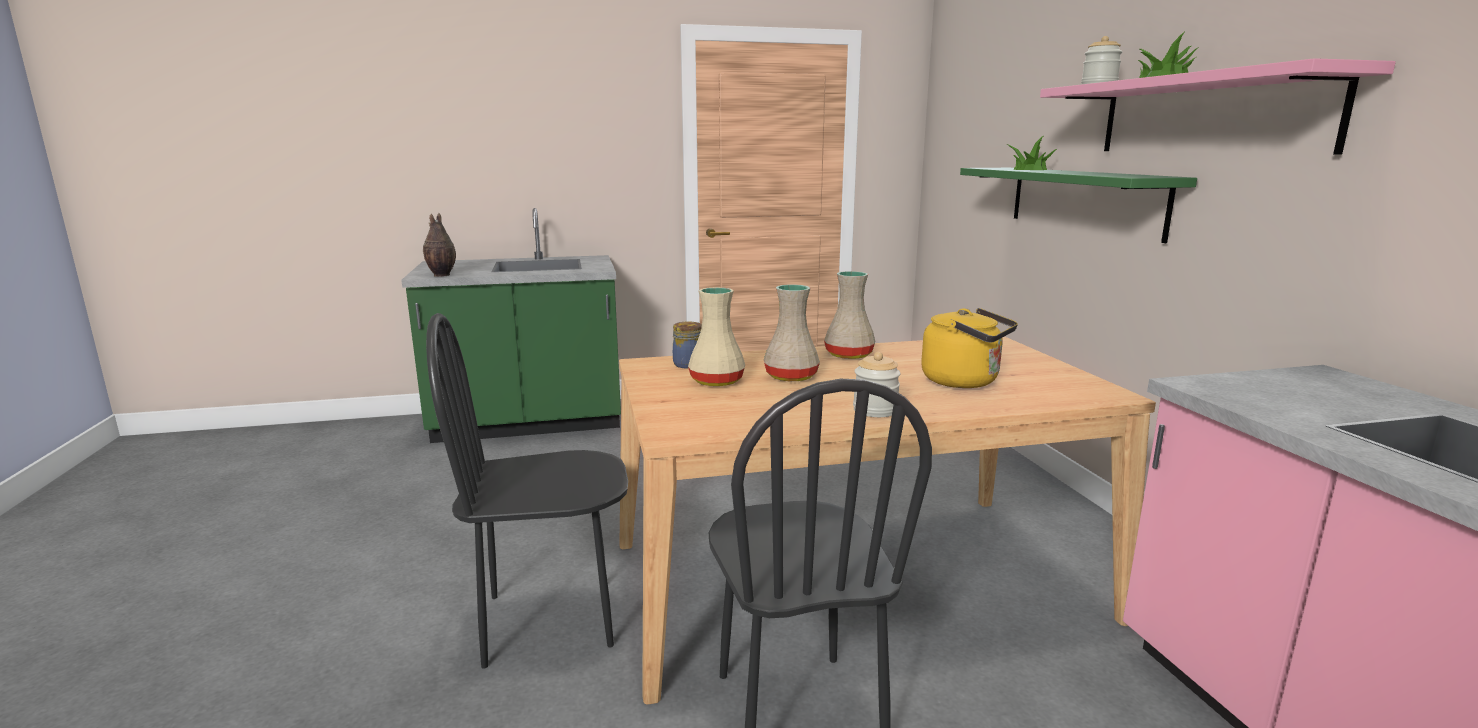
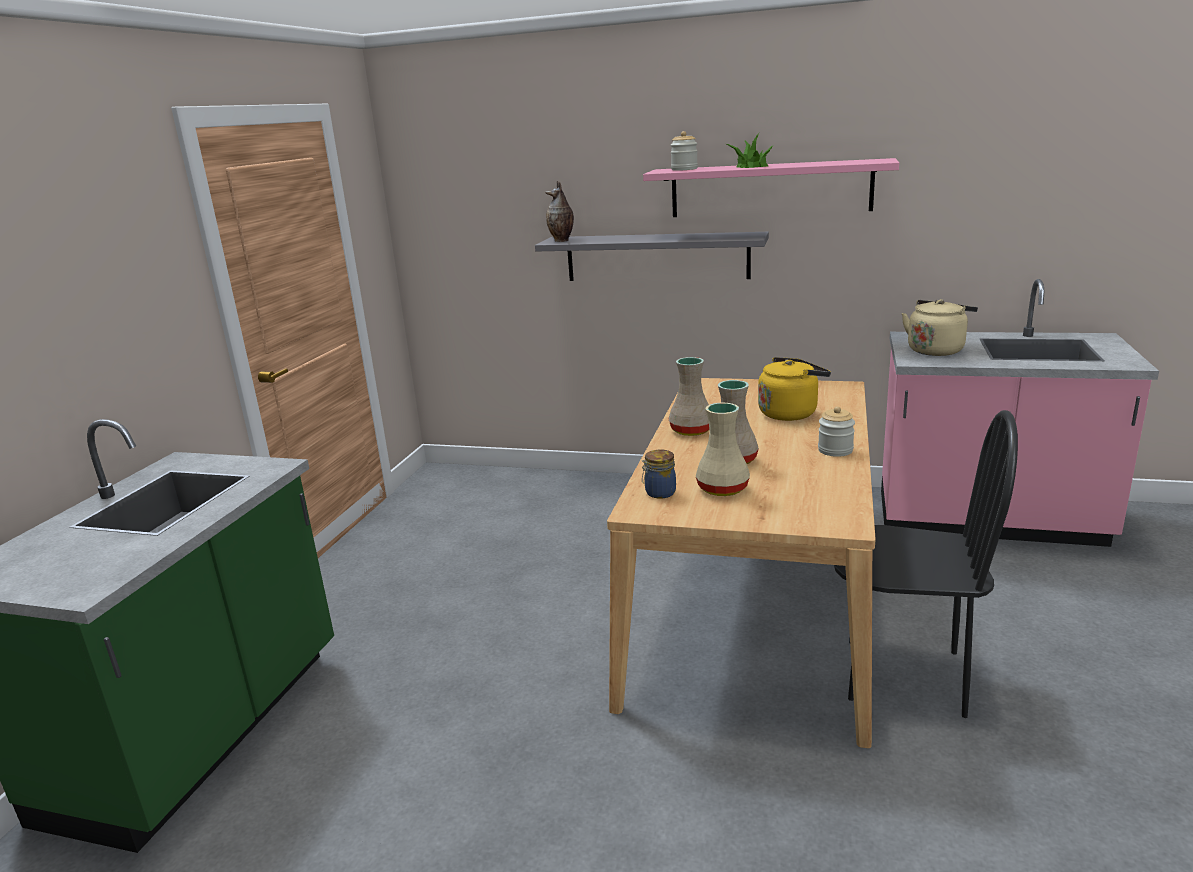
camera: 60 degrees left, 5 degrees up
(441, 275) = (113, 575): vase -> vase (562, 240)
(549, 621) = (723, 786): black chair -> none
(1031, 169) = (607, 238): potted plant -> none
(1084, 200) = (656, 257): green shelf -> grey shelf
(1288, 392) = (936, 350): none -> beige kettle

